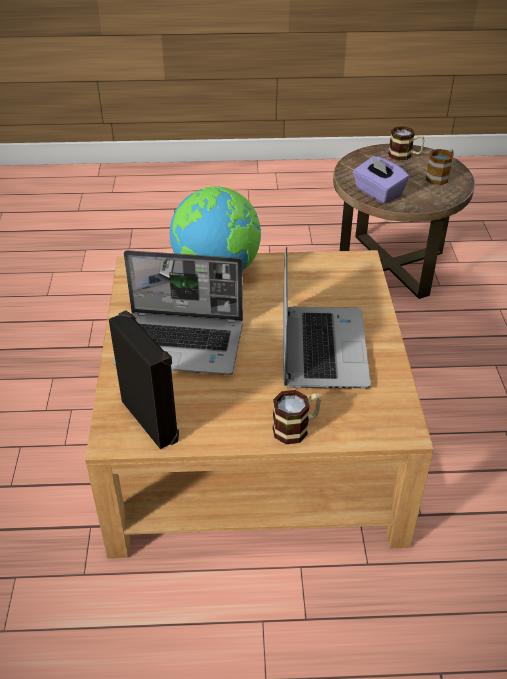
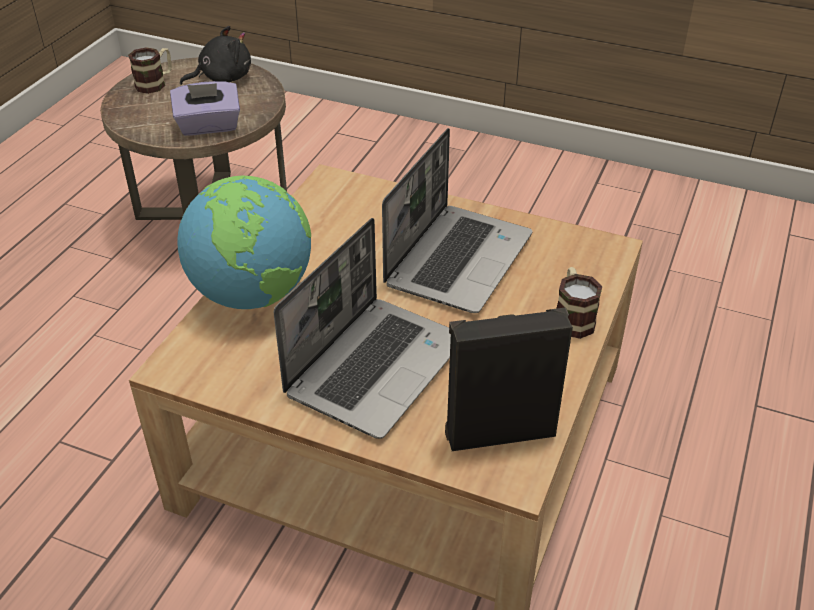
camera: 65 degrees left, 0 degrees up
(321, 348) = (458, 259): laptop -> laptop turned 90 degrees clockwise
(439, 176) = (222, 78): mug -> black plush toy

